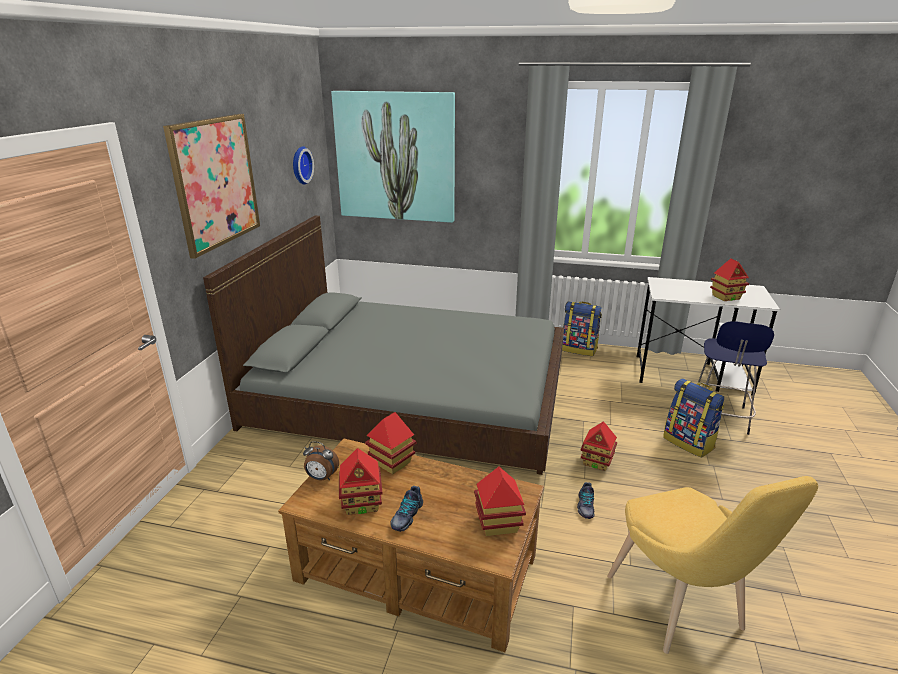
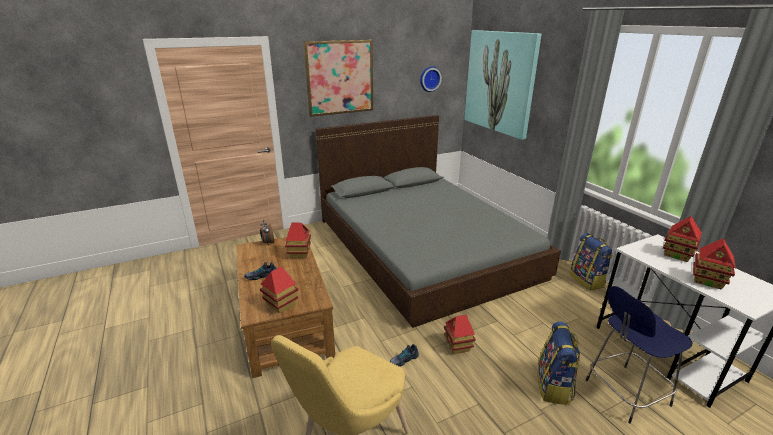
camera: 50 degrees right, 0 degrees up
(362, 503) = (259, 261): toy house -> toy house (677, 255)

